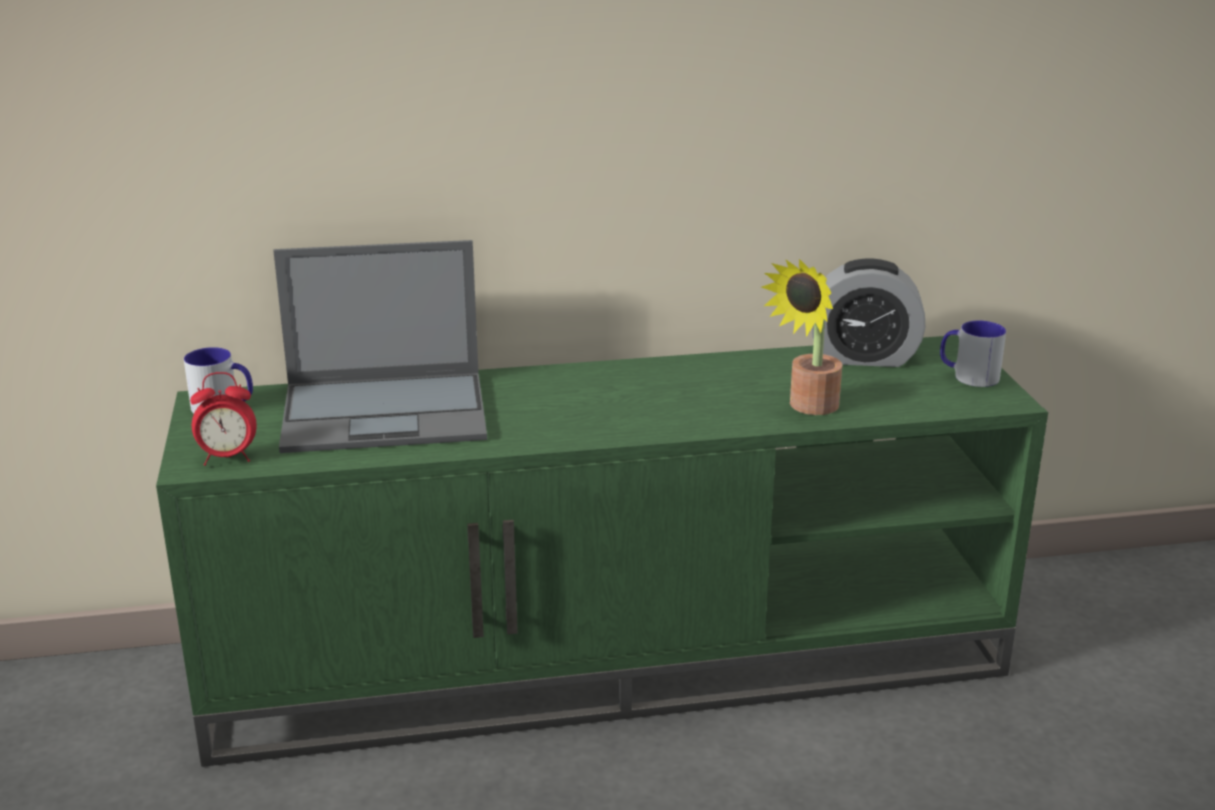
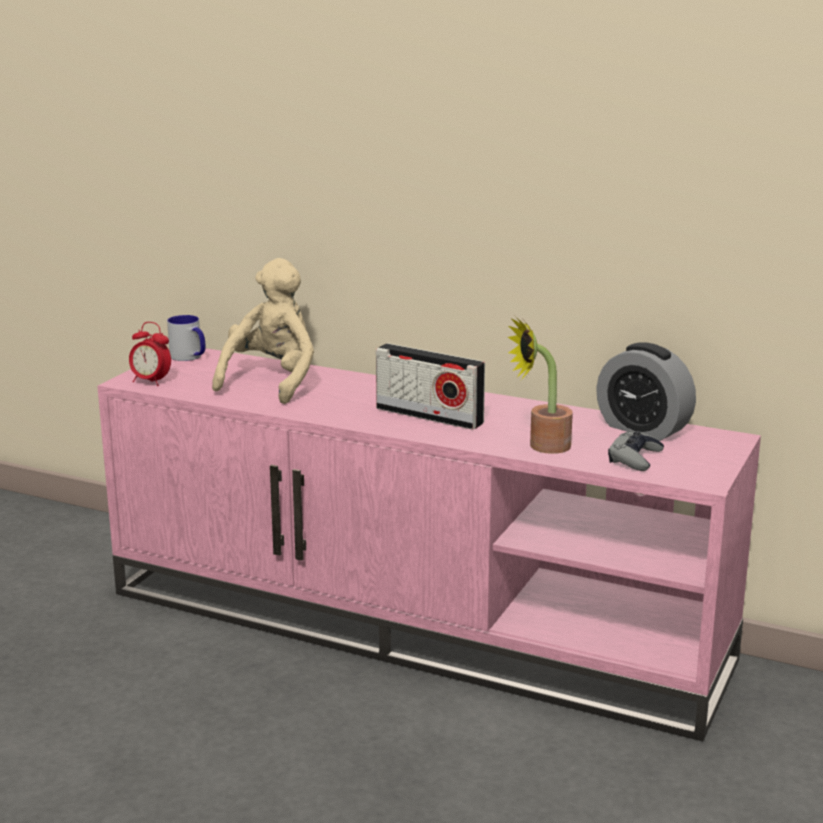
camera: 35 degrees right, 5 degrees down
(387, 412) = (272, 381): laptop -> beige plush toy
(610, 659) = (417, 625): green tv stand -> pink tv stand
(639, 405) = (429, 416): none -> radio
(910, 394) = (634, 458): none -> grey game controller
(968, 376) = (704, 459): mug -> none

